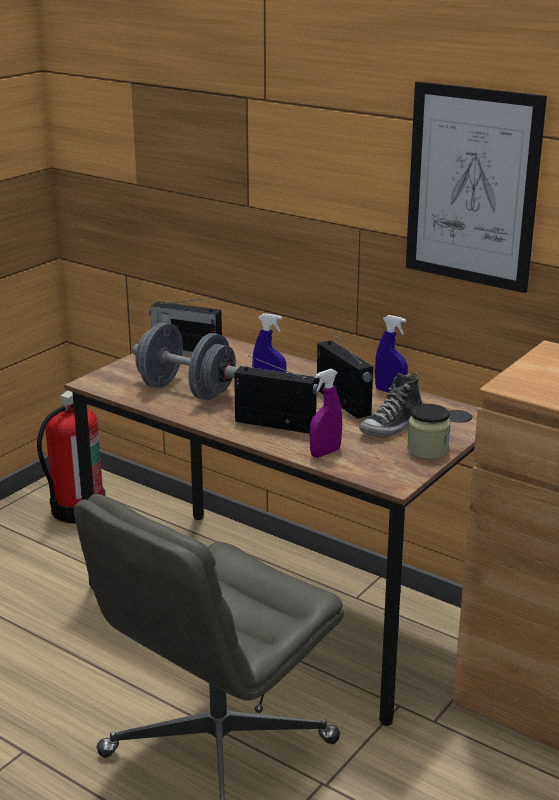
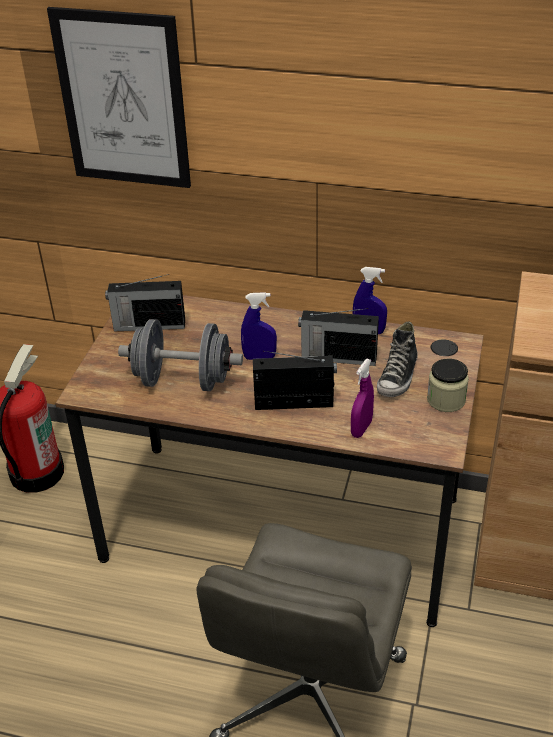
camera: 20 degrees left, 15 degrees up
(343, 403) = (337, 357): radio -> radio turned 150 degrees clockwise
(472, 187) = (444, 140): picture -> picture (123, 100)

